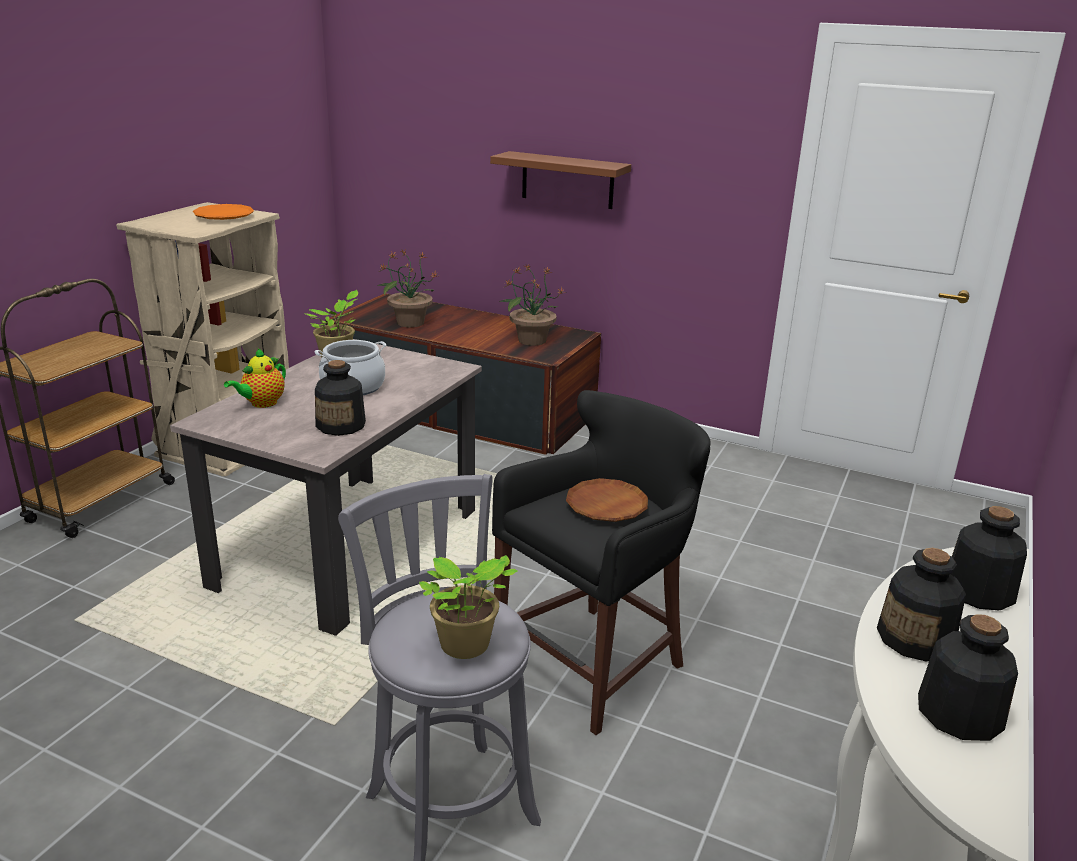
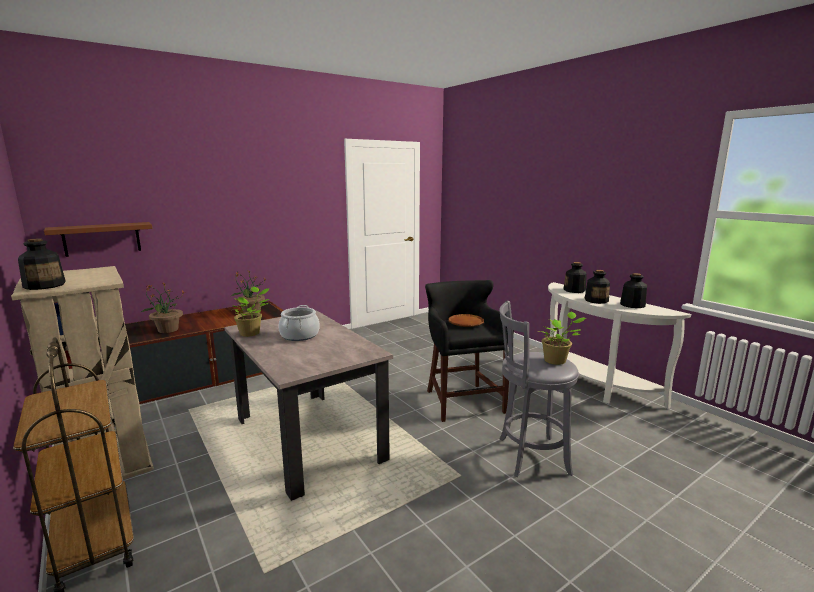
camera: 60 degrees left, 10 degrees down
(224, 216) = (86, 273): orange plate -> none
(261, 403) = (287, 357): teapot -> none
(341, 425) = (347, 344): bottle -> bottle (45, 285)
(567, 180) = (236, 223): brown shelf -> brown shelf (102, 239)

